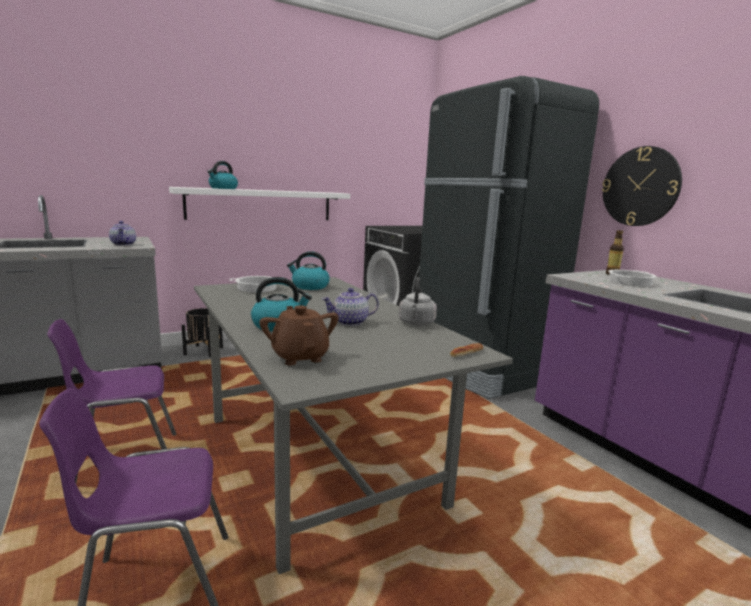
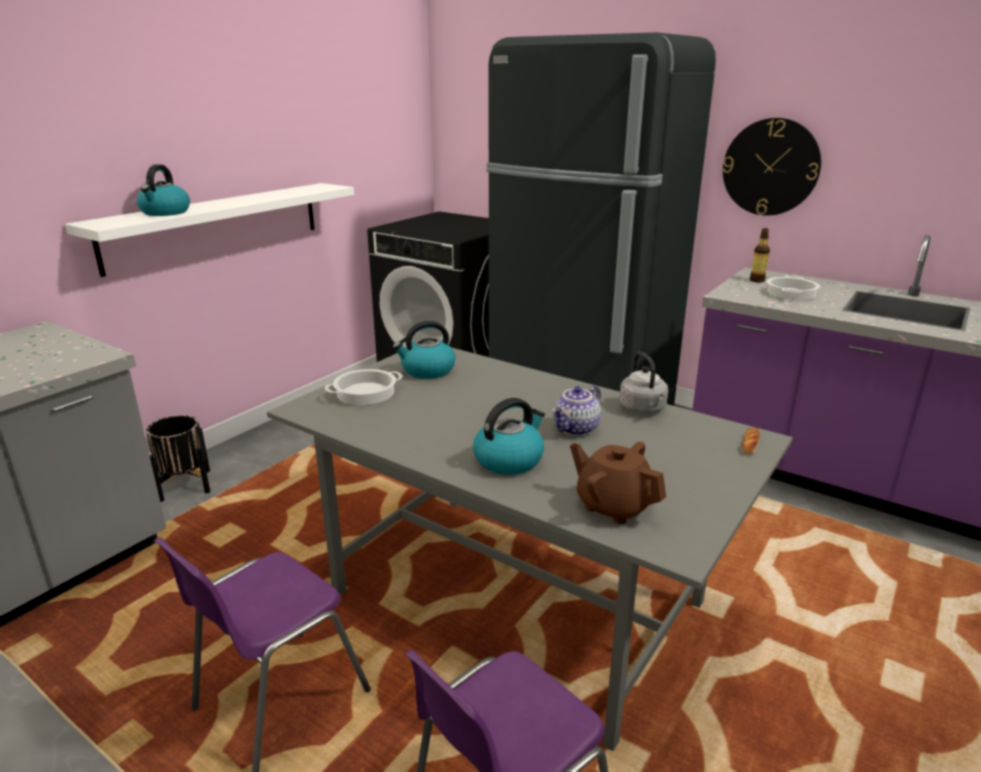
camera: 25 degrees left, 10 degrees up
(124, 244) = (60, 356): teapot -> none

